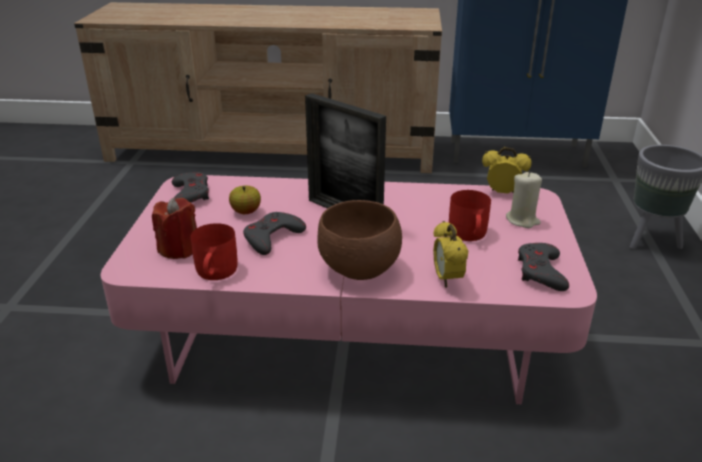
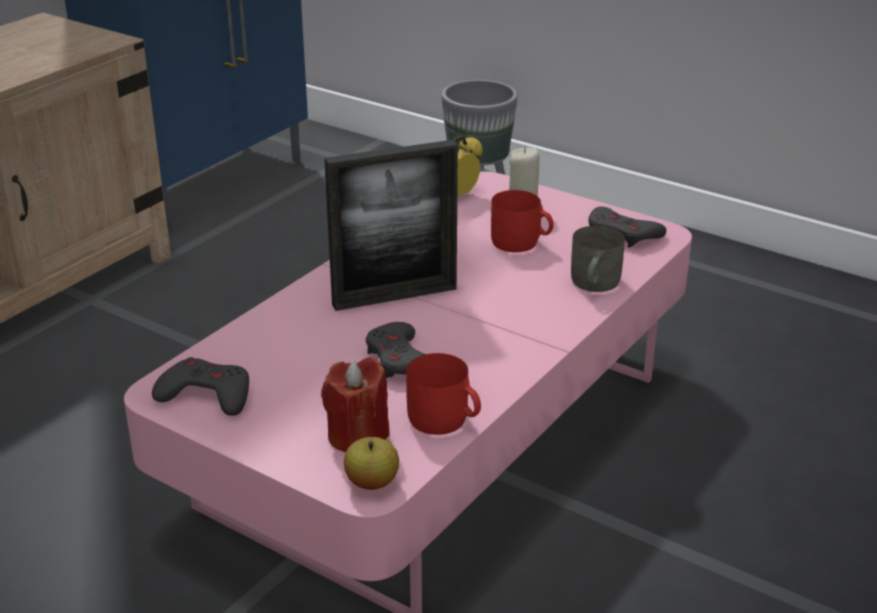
camera: 60 degrees left, 0 degrees up
(246, 212) = (312, 362): apple -> apple (372, 482)
(360, 270) = (532, 325): brown bowl -> none
(447, 279) = (593, 283): alarm clock -> grey mug

